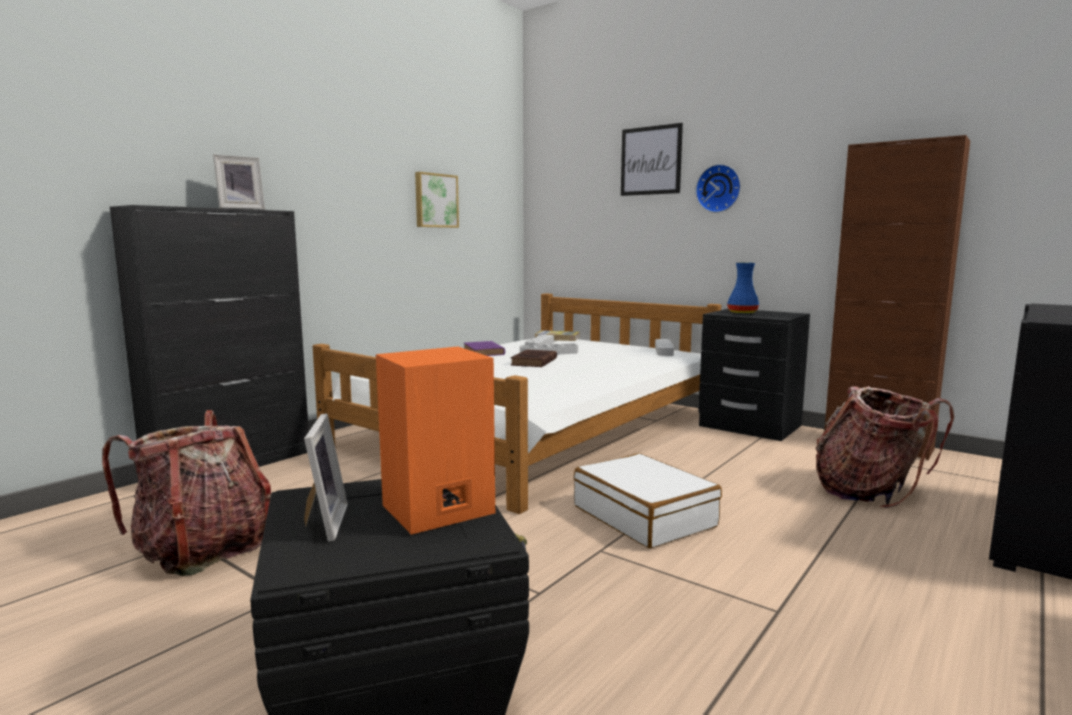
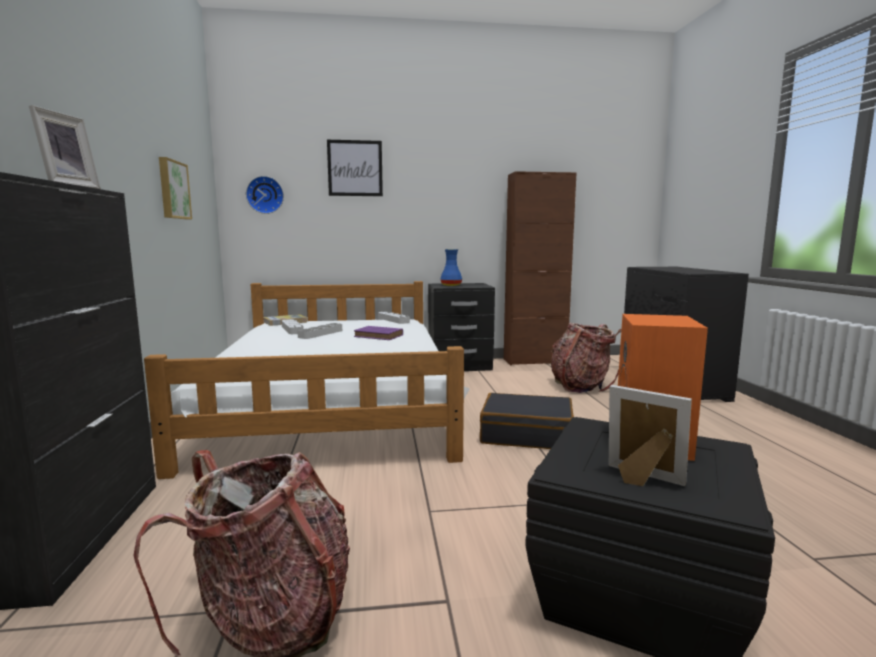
camera: 45 degrees left, 0 degrees up
(484, 352) = (263, 342): purple book -> purple book (379, 336)
(533, 362) = (334, 342): brown book -> none
(644, 516) = (526, 434): white suitcase -> black suitcase
(719, 188) = (414, 194): wall clock -> wall clock (265, 195)

